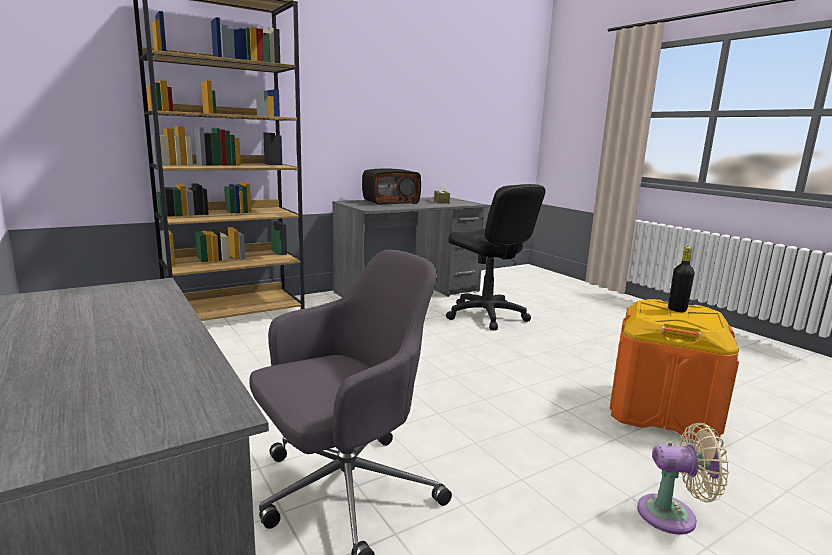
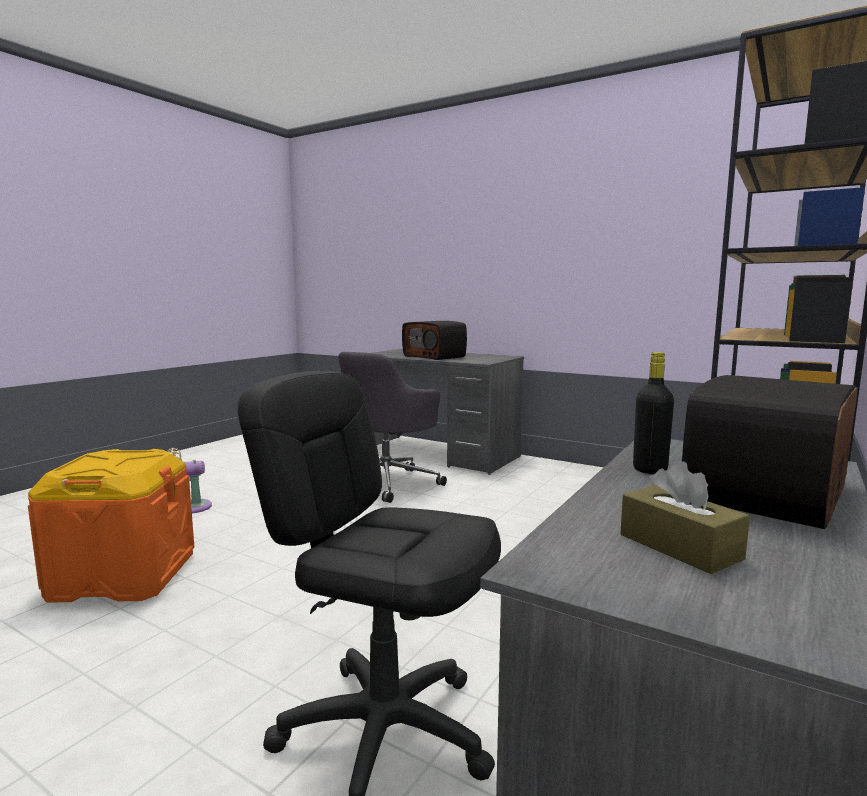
camera: 155 degrees right, 5 degrees down
(117, 336) = (435, 356): none -> radio
(677, 309) = (106, 465): black bottle -> black bottle (649, 470)

